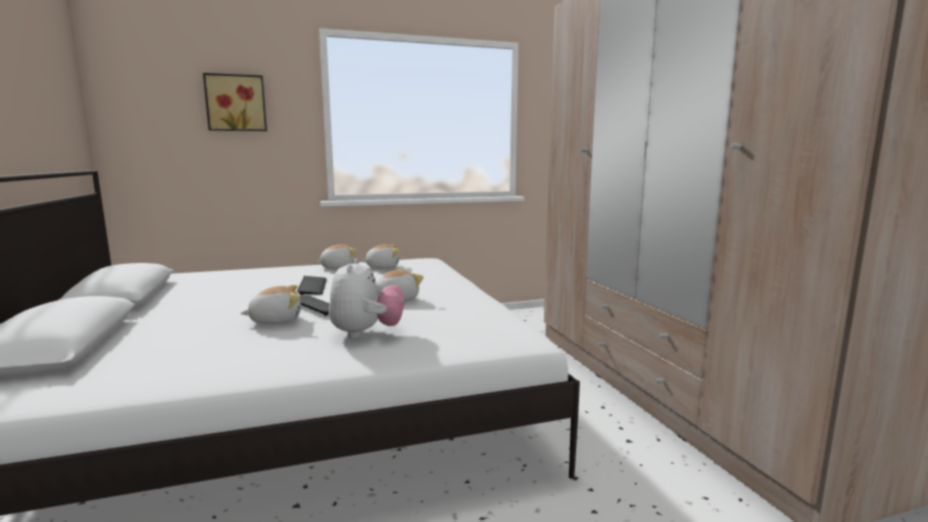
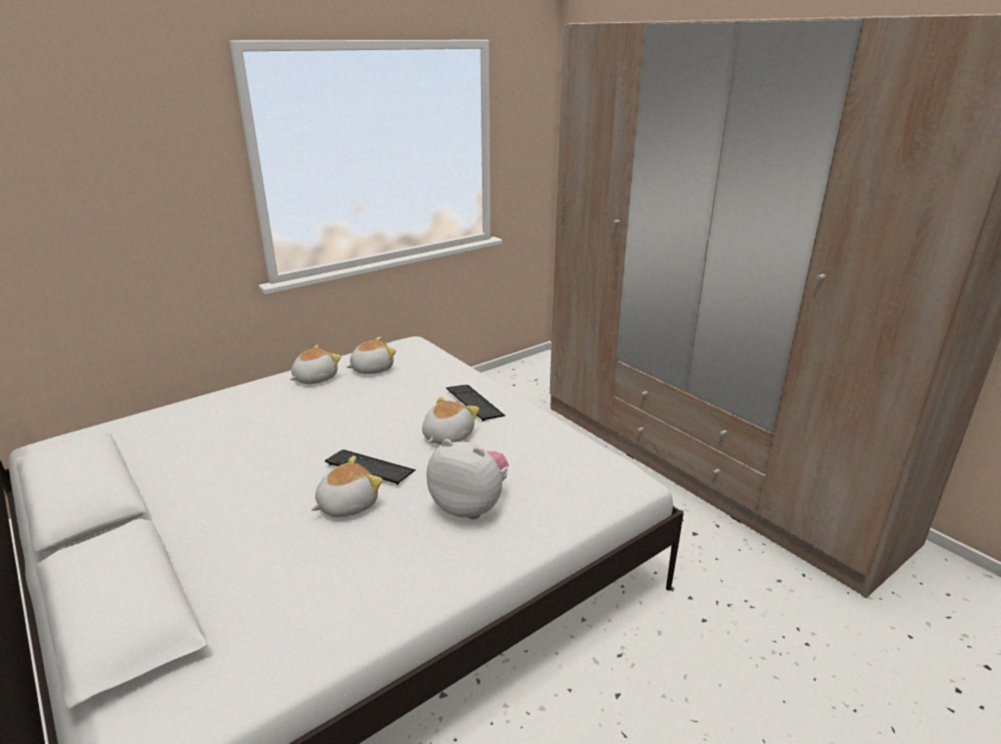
camera: 20 degrees left, 15 degrees up
(236, 103) = (124, 166): picture -> none
(313, 286) = (325, 428): keyboard -> keyboard (474, 403)
(366, 333) = (470, 506): plush toy -> plush toy turned 45 degrees counterclockwise

